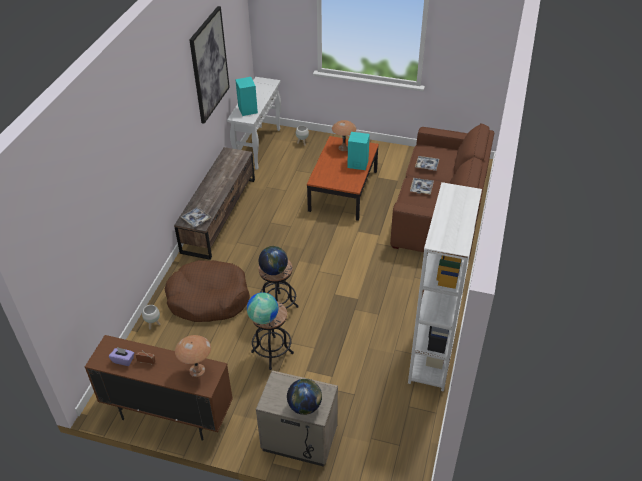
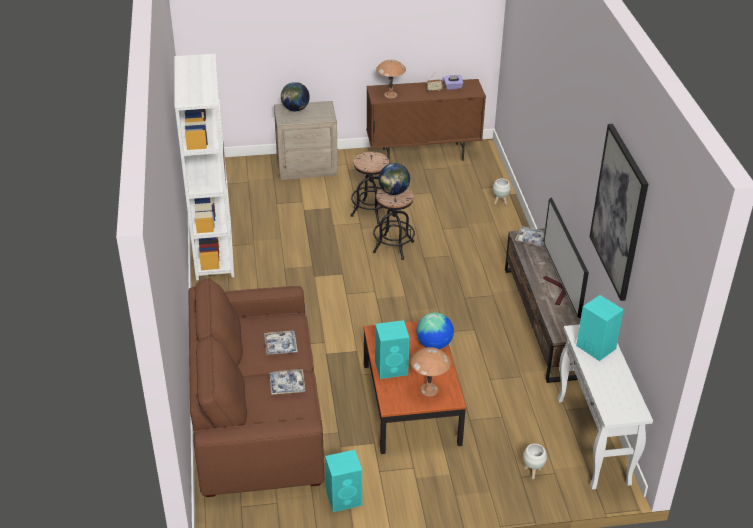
camera: 155 degrees right, 5 degrees down
(208, 298) = (470, 235): brown dog bed -> none
(216, 179) = (559, 291): none -> television
(263, 318) = (373, 156): globe -> globe (434, 345)
(407, 157) = (345, 498): none -> turquoise speaker

